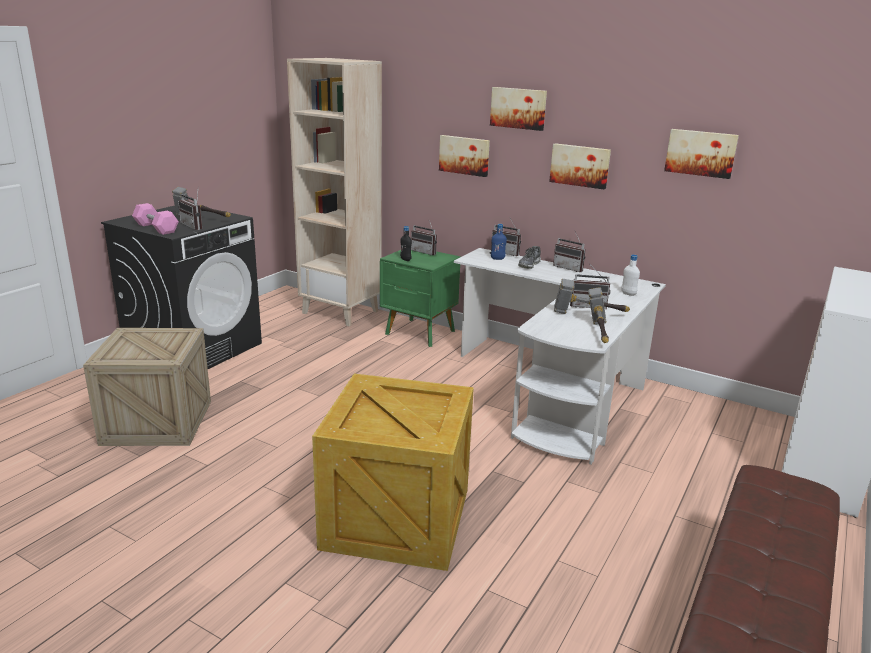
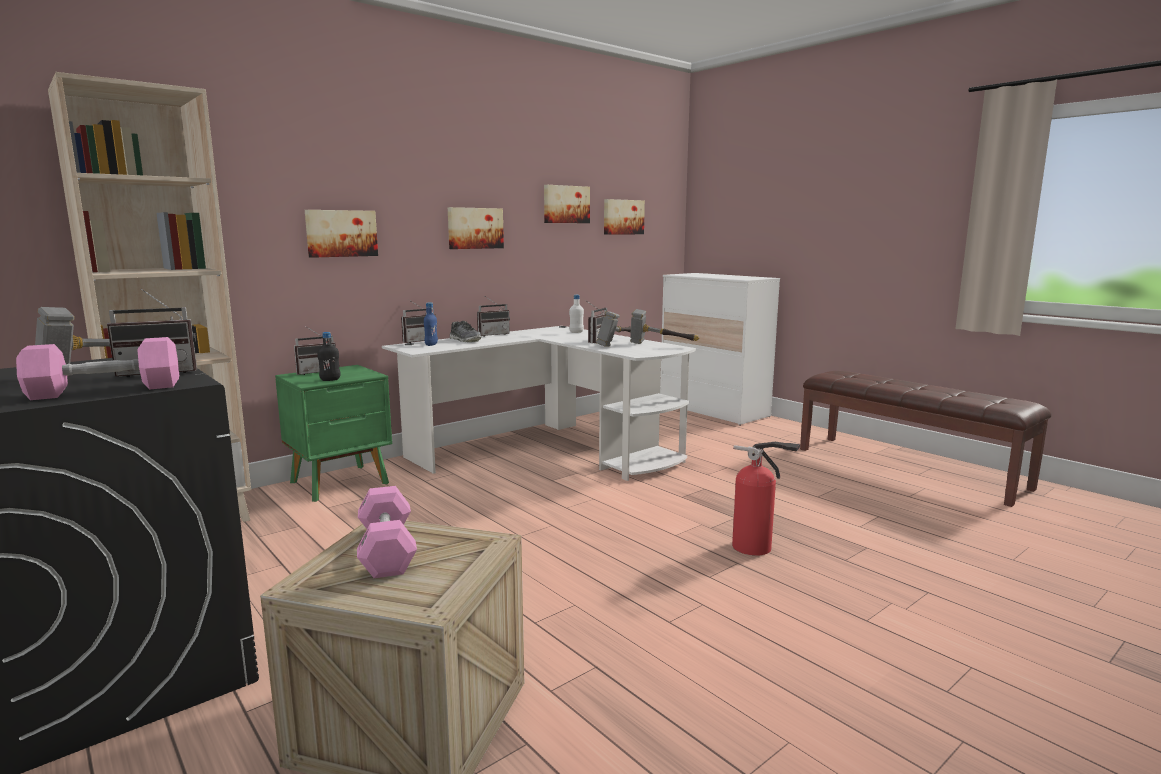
camera: 70 degrees left, 10 degrees down
(160, 339) = (387, 550): none -> pink dumbbell
(398, 519) = (756, 548): crate -> fire extinguisher
(518, 108) = (403, 170): picture -> picture (622, 217)

